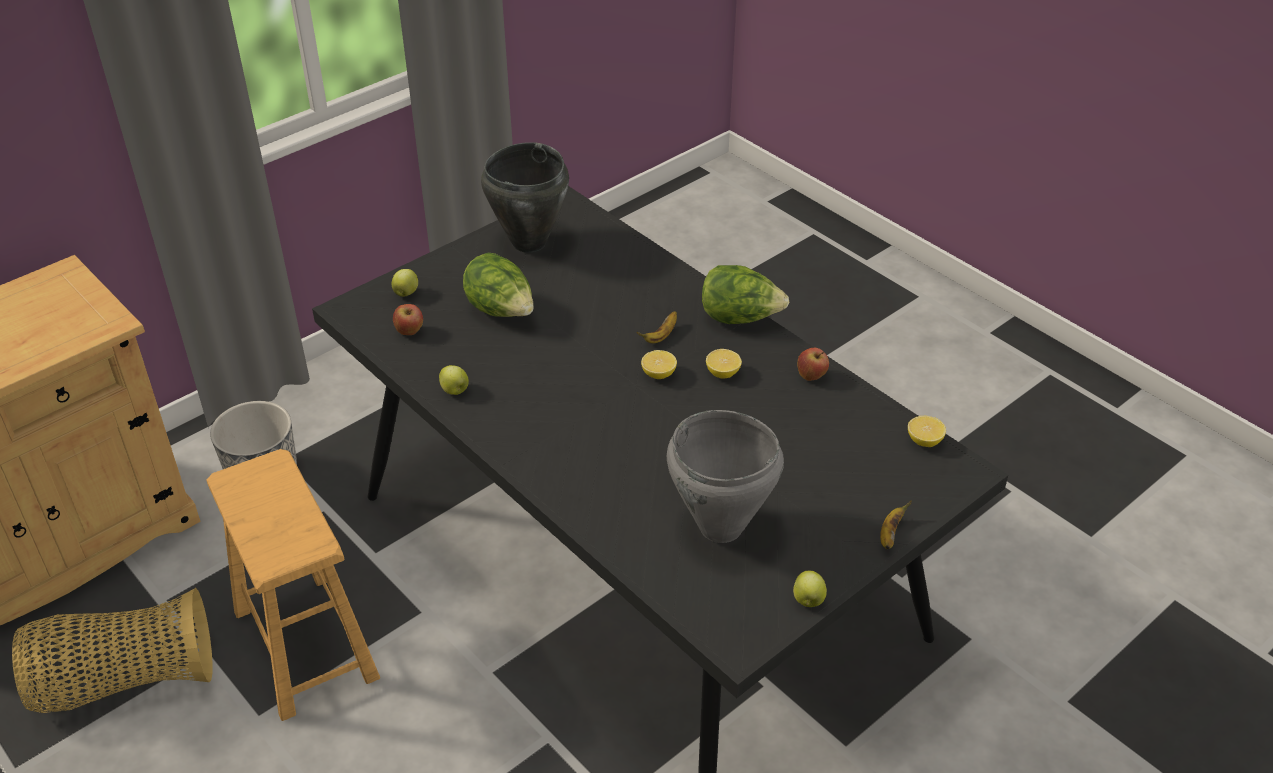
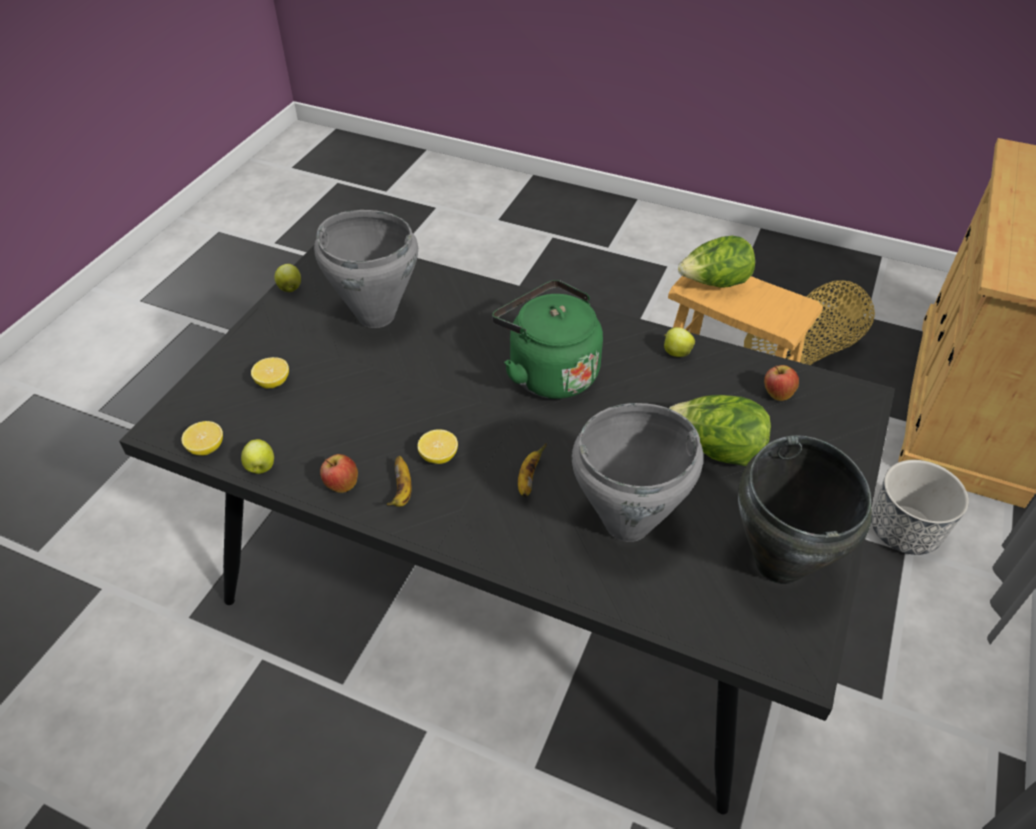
camera: 155 degrees right, 5 degrees up
(406, 293) = (831, 437): apple -> apple (261, 467)
(584, 411) = (548, 372): none -> green kettle
(608, 289) = (628, 524): none -> grey cooking pot
(658, 374) = (503, 432): lemon -> lemon (273, 382)
(740, 318) = (452, 538): lettuce -> lettuce (714, 284)
(890, 534) = (232, 352): banana -> banana (402, 491)

